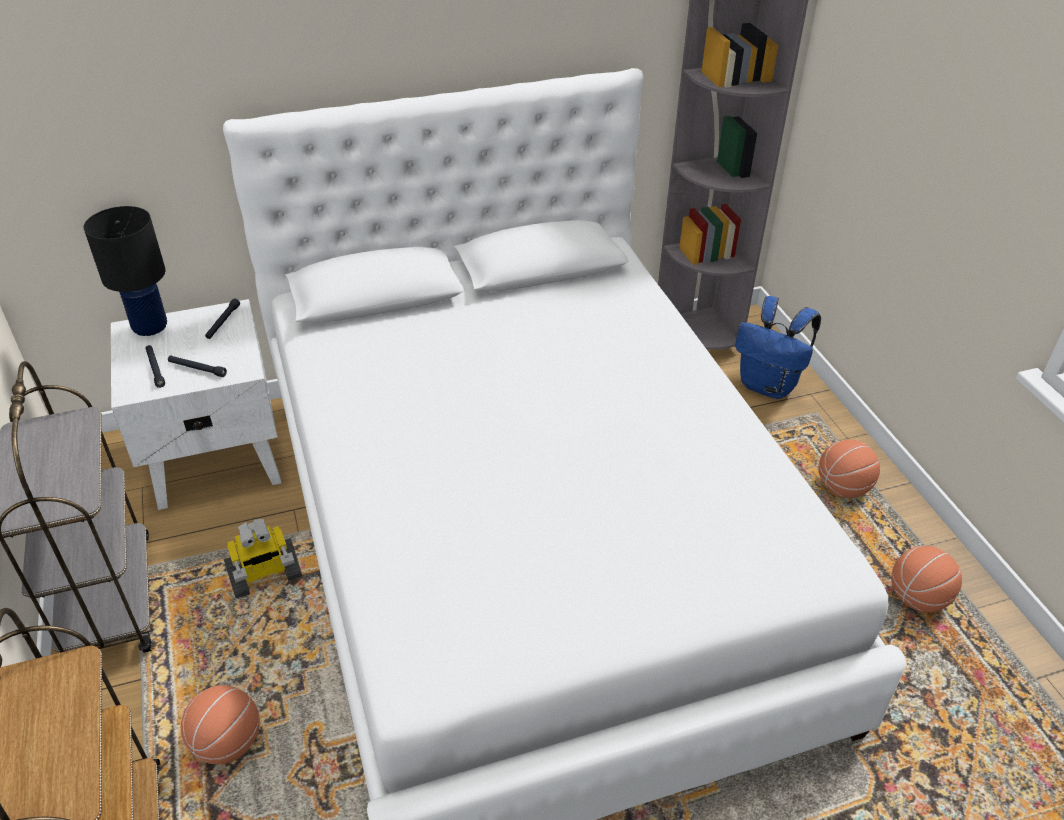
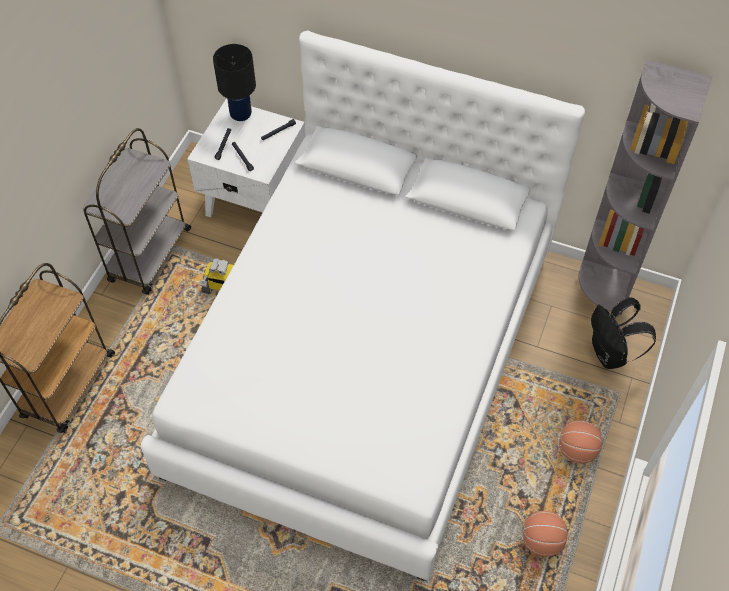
camera: 40 degrees right, 15 degrees up
(227, 743) = (146, 364): basketball -> none
(769, 386) = (610, 354): blue backpack -> black backpack

